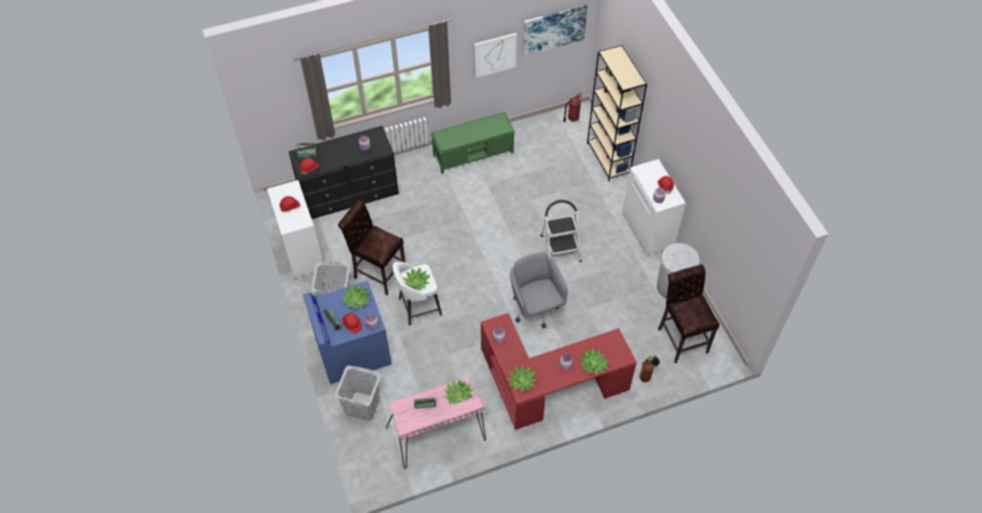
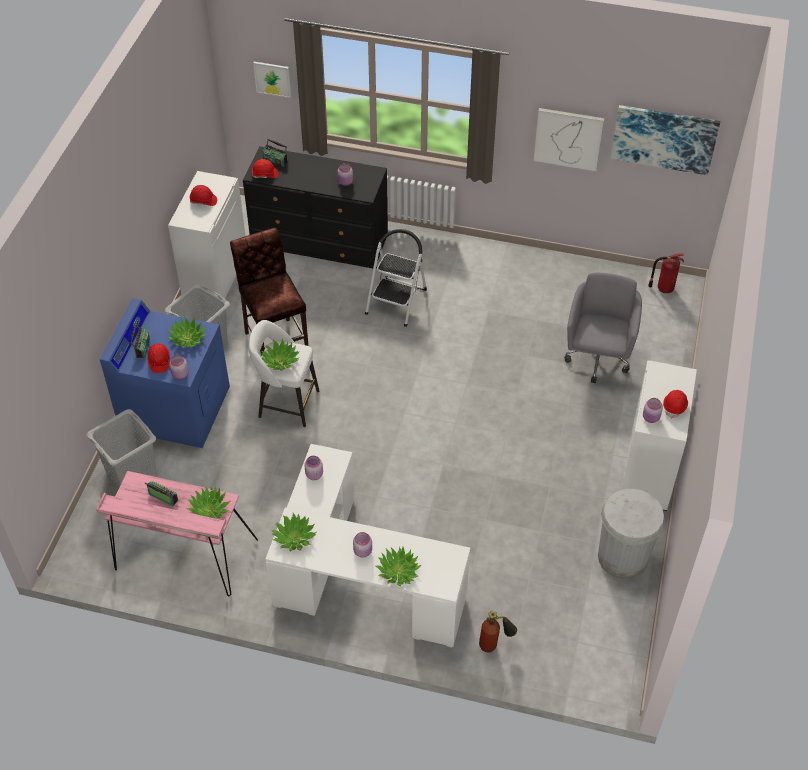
camera: 35 degrees right, 5 degrees down
(285, 102) = (272, 79): none -> picture
(474, 153) = (502, 268): green bench -> none
(535, 311) = (419, 485): grey office chair -> grey office chair (597, 361)
(548, 387) = (357, 582): red desk -> white desk
(560, 247) = (515, 429): step ladder -> step ladder (397, 300)
(608, 159) = (670, 359): beige bookcase -> none
(681, 338) = (580, 627): brown stool -> none

